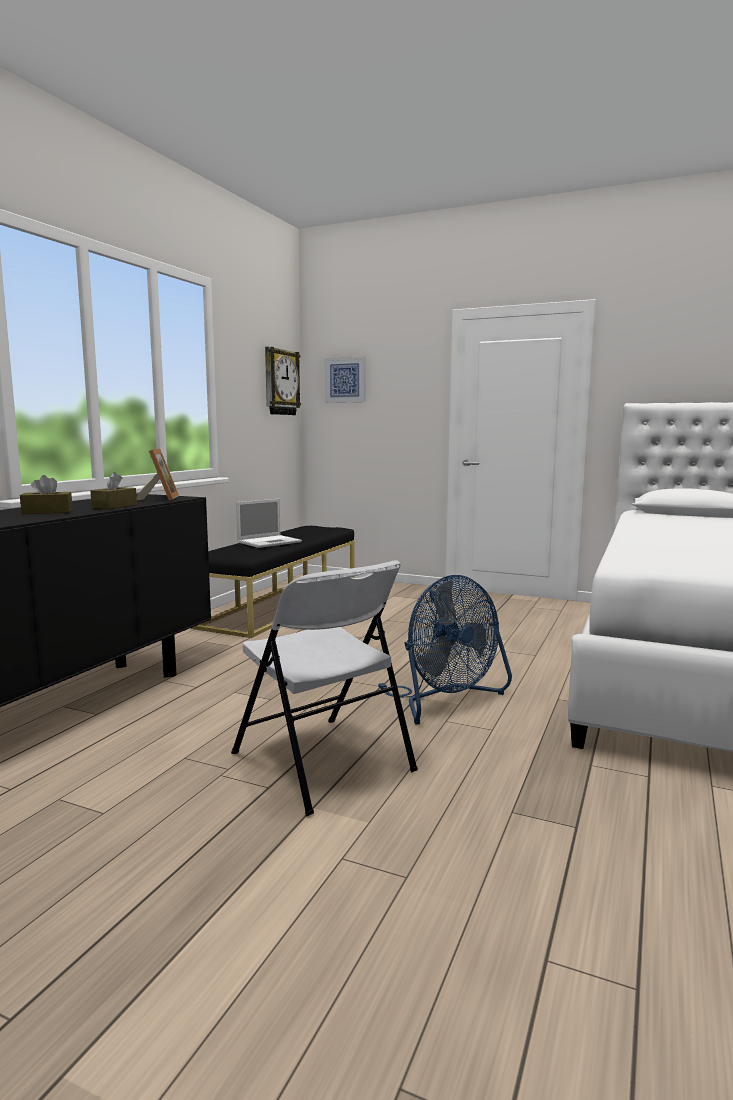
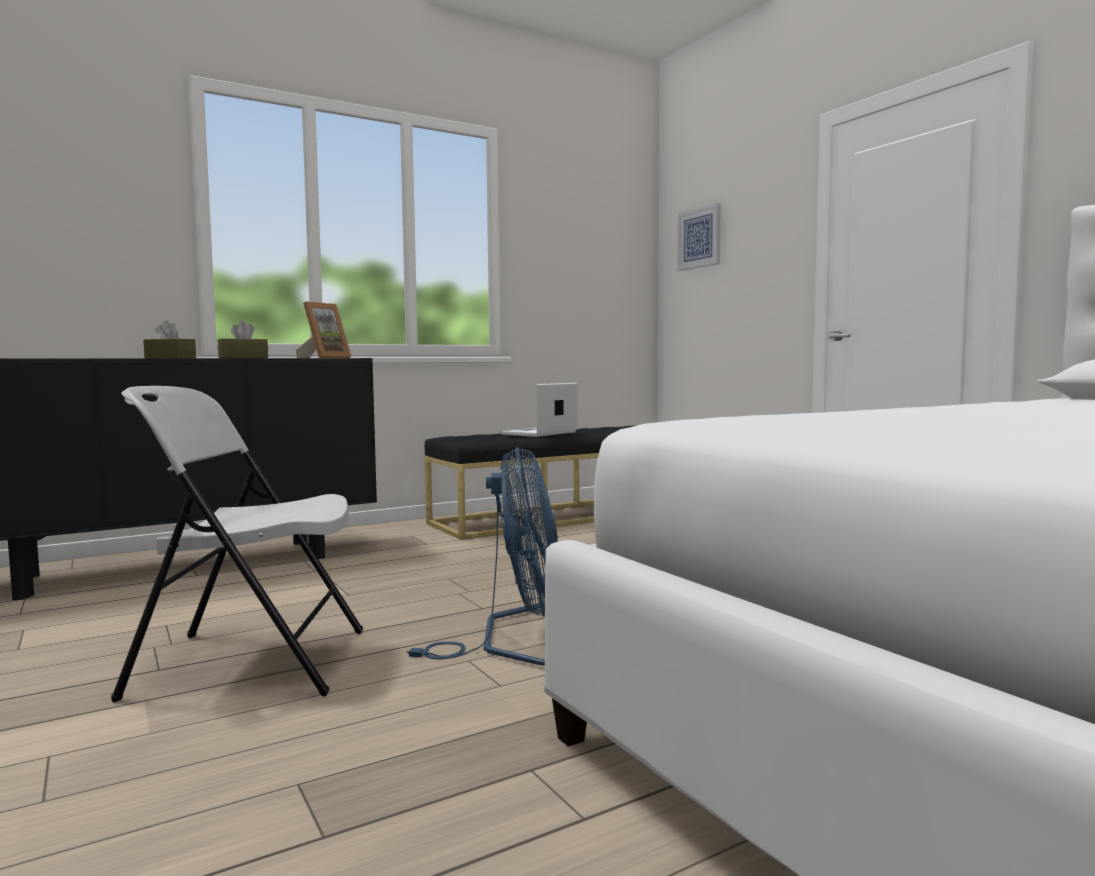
camera: 35 degrees right, 5 degrees down
(270, 542) = (538, 433): laptop -> laptop turned 135 degrees clockwise
(280, 382) = (617, 248): wall clock -> none
(321, 762) = (251, 662): white chair -> white chair turned 90 degrees clockwise
(441, 701) = (513, 638): blue fan -> blue fan turned 90 degrees counterclockwise

